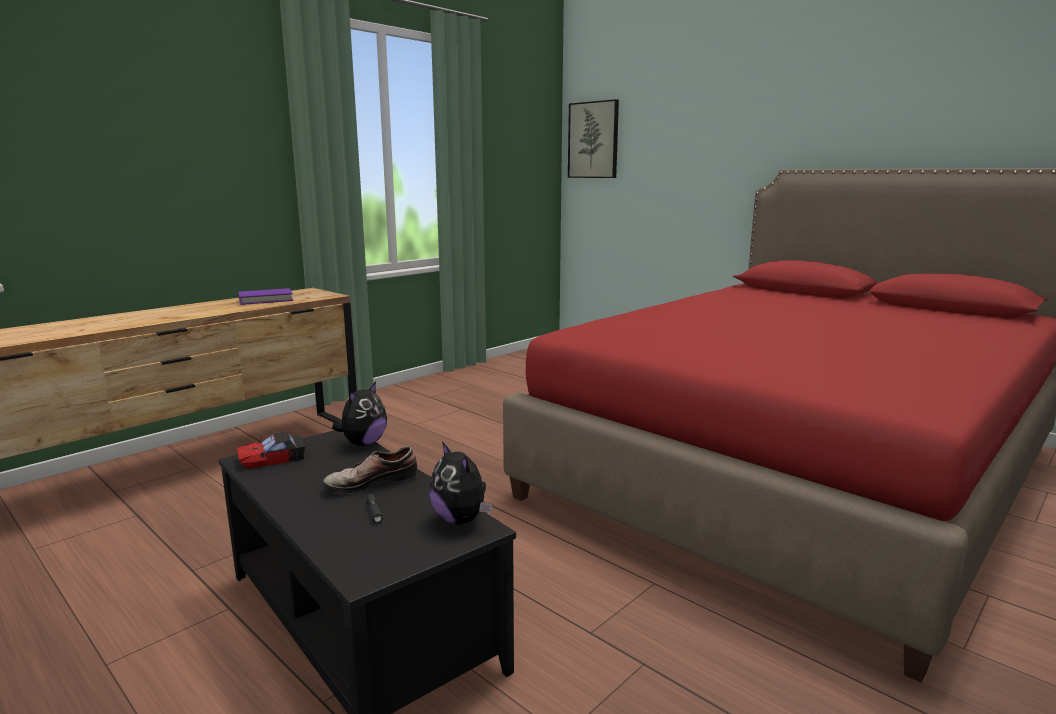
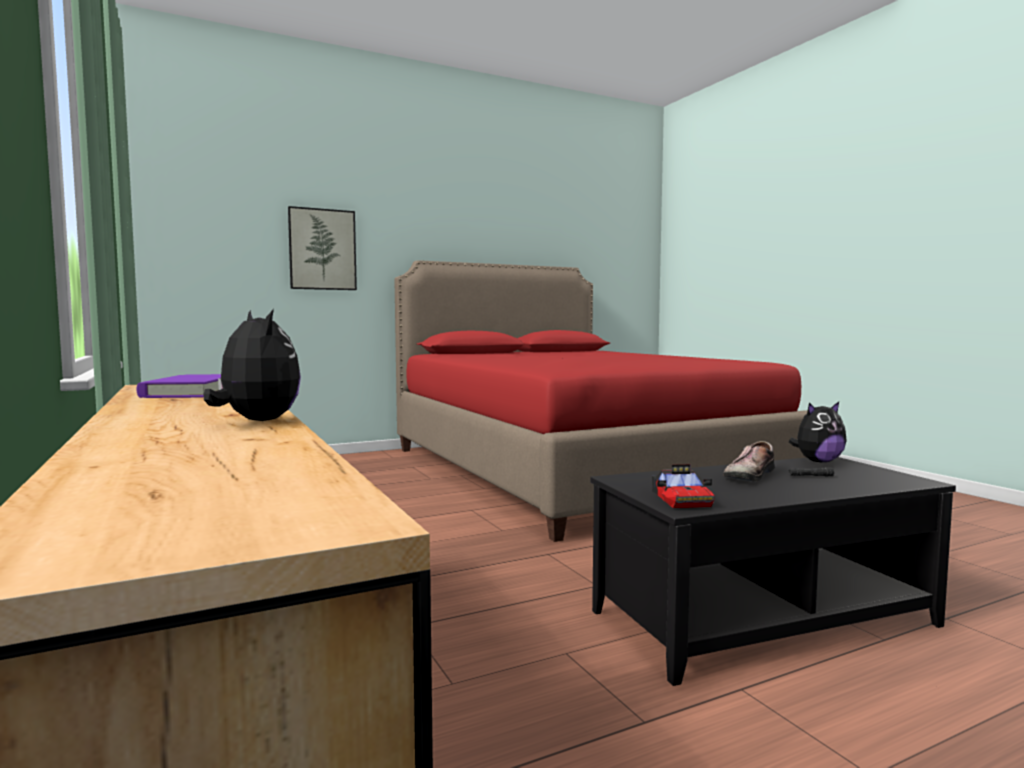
camera: 70 degrees left, 10 degrees down
(363, 443) = (649, 474): plush toy -> plush toy (256, 421)
(370, 481) = (747, 475): shoe -> shoe turned 45 degrees clockwise
(593, 140) = (177, 216): picture -> picture (322, 249)

